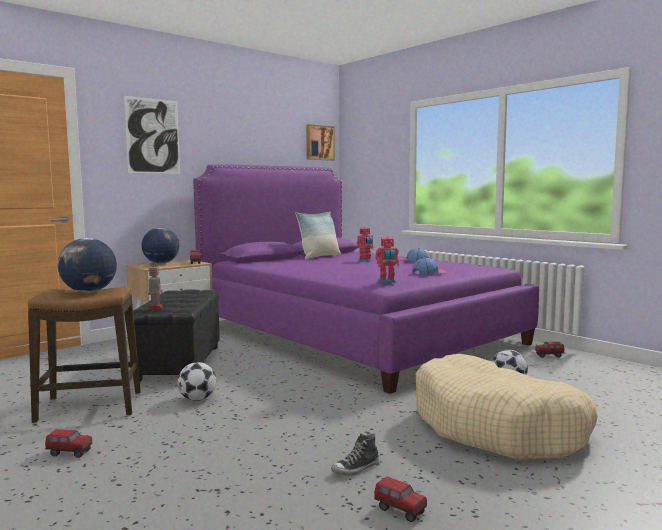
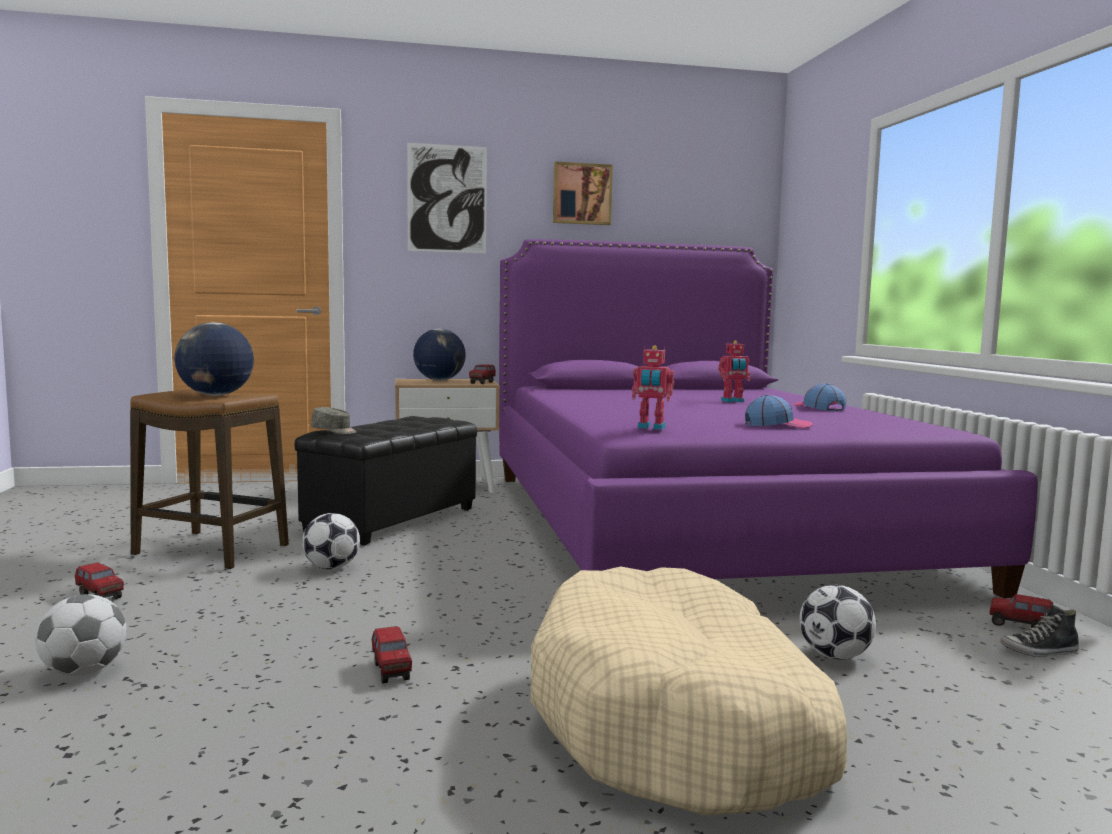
camera: 30 degrees right, 0 degrees up
(155, 307) = (334, 431): toy robot -> grey cap
(162, 495) = (83, 672): none -> football
(319, 143) = (738, 206): picture -> picture (581, 194)
(319, 257) = (682, 391): pillow -> none
(356, 469) = (342, 715): shoe -> shoe (1039, 652)
(400, 511) = (283, 798): toy truck -> toy truck (391, 671)

